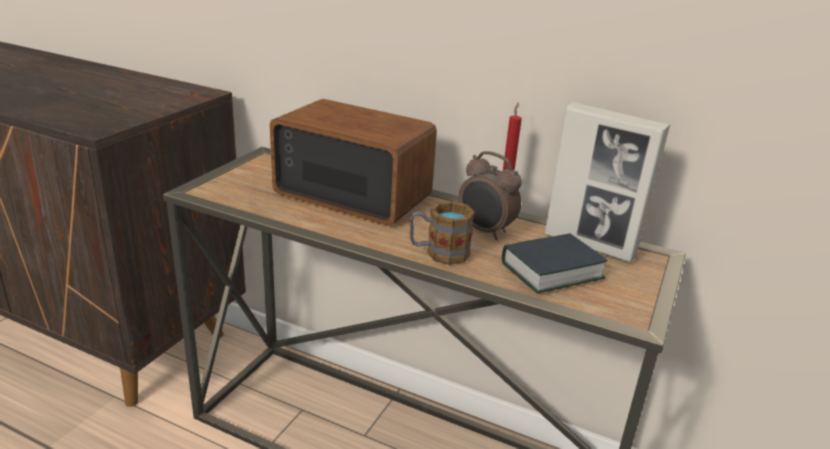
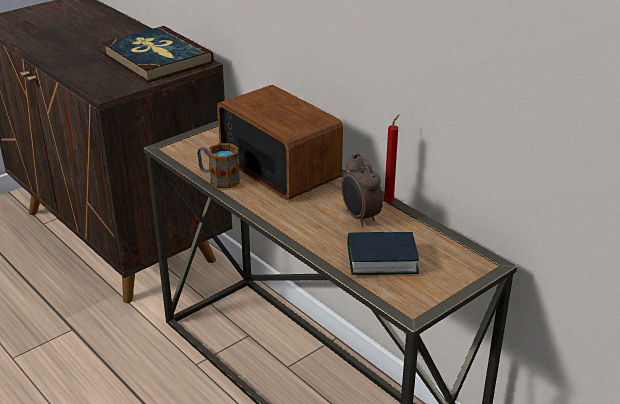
camera: 25 degrees right, 5 degrees up
(144, 92) = (156, 59): none -> book
(438, 253) = (306, 229): mug -> mug (219, 179)
(589, 245) = (435, 244): picture frame -> none

